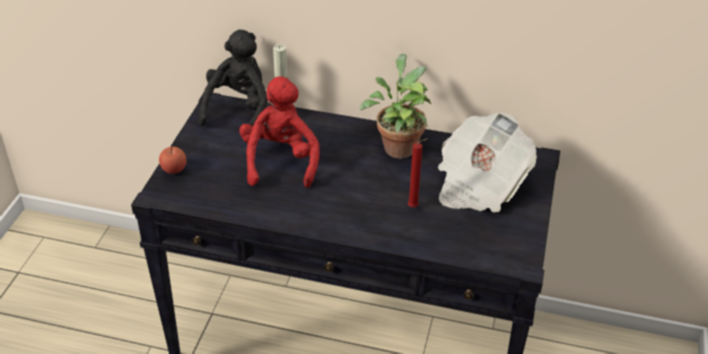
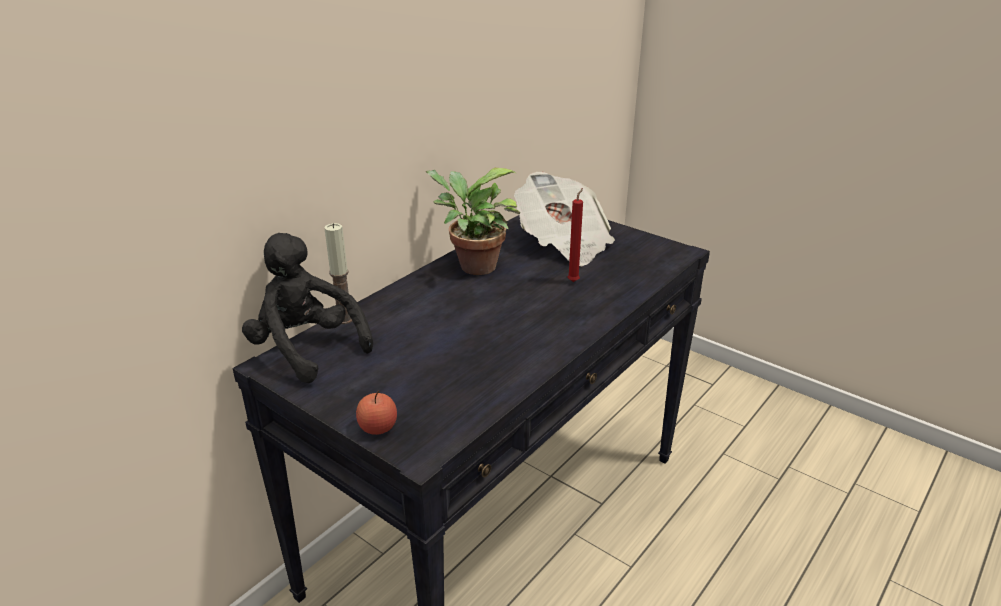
camera: 65 degrees left, 10 degrees down
(280, 161) = (435, 341): red plush toy -> none

